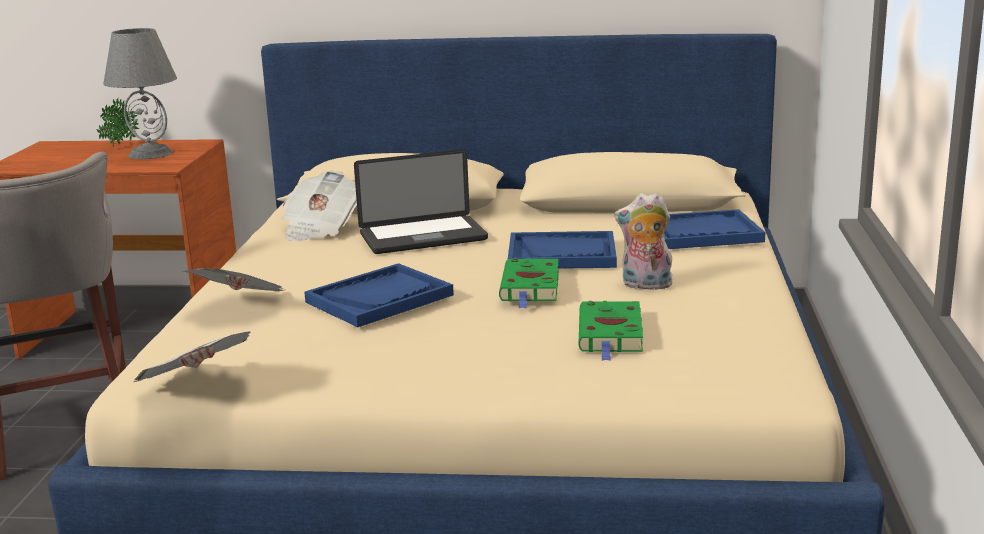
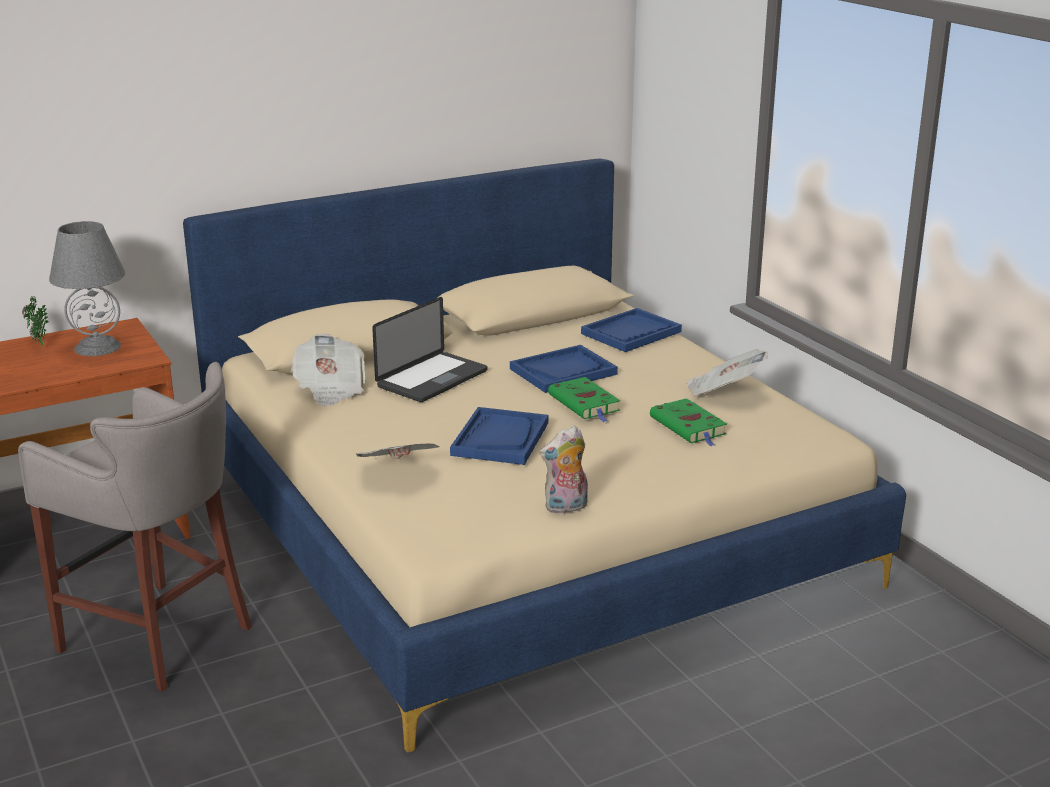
camera: 35 degrees left, 5 degrees up
(195, 387) = (484, 539): newspaper -> newspaper (723, 391)
(645, 285) = (655, 384): plush toy -> plush toy (566, 507)

